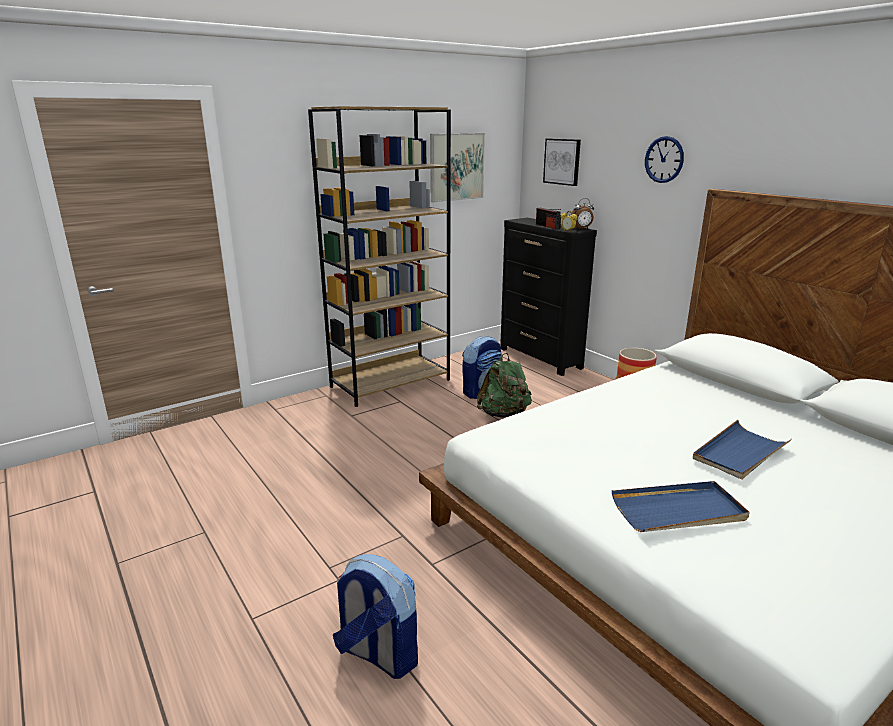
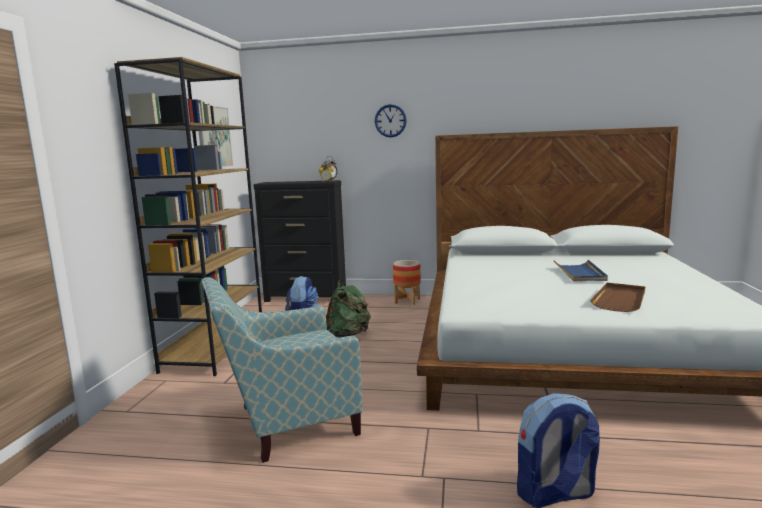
camera: 45 degrees left, 10 degrees down
(329, 470) = (285, 423): none -> armchair
(547, 226) = (301, 182): radio -> none
(562, 161) = (294, 131): picture -> none
(679, 511) = (620, 300): blue tray -> brown tray

